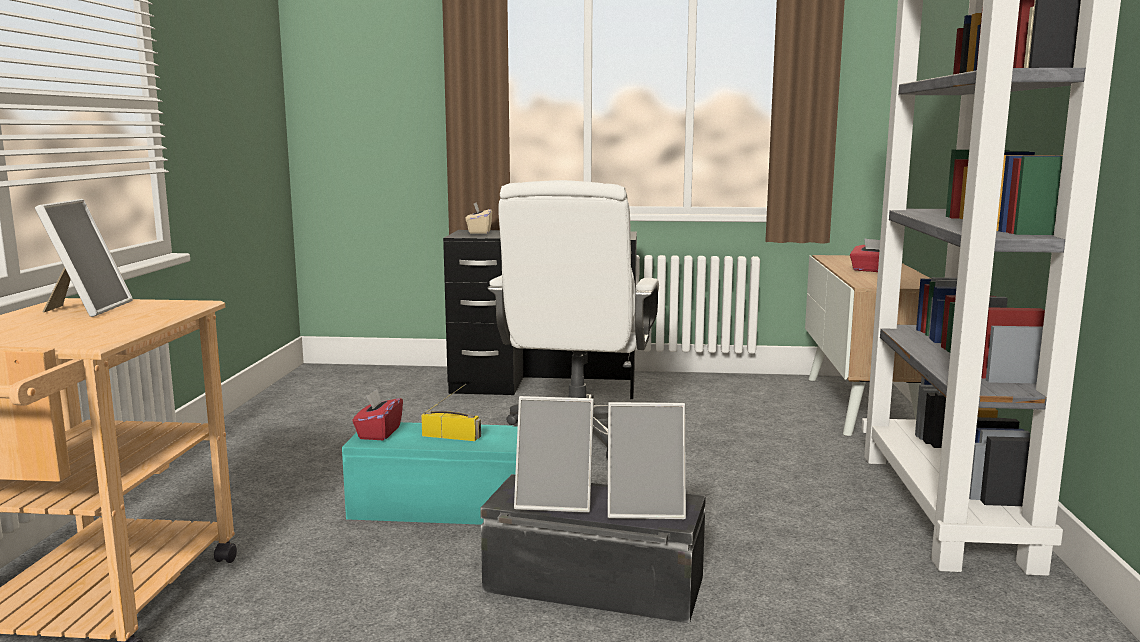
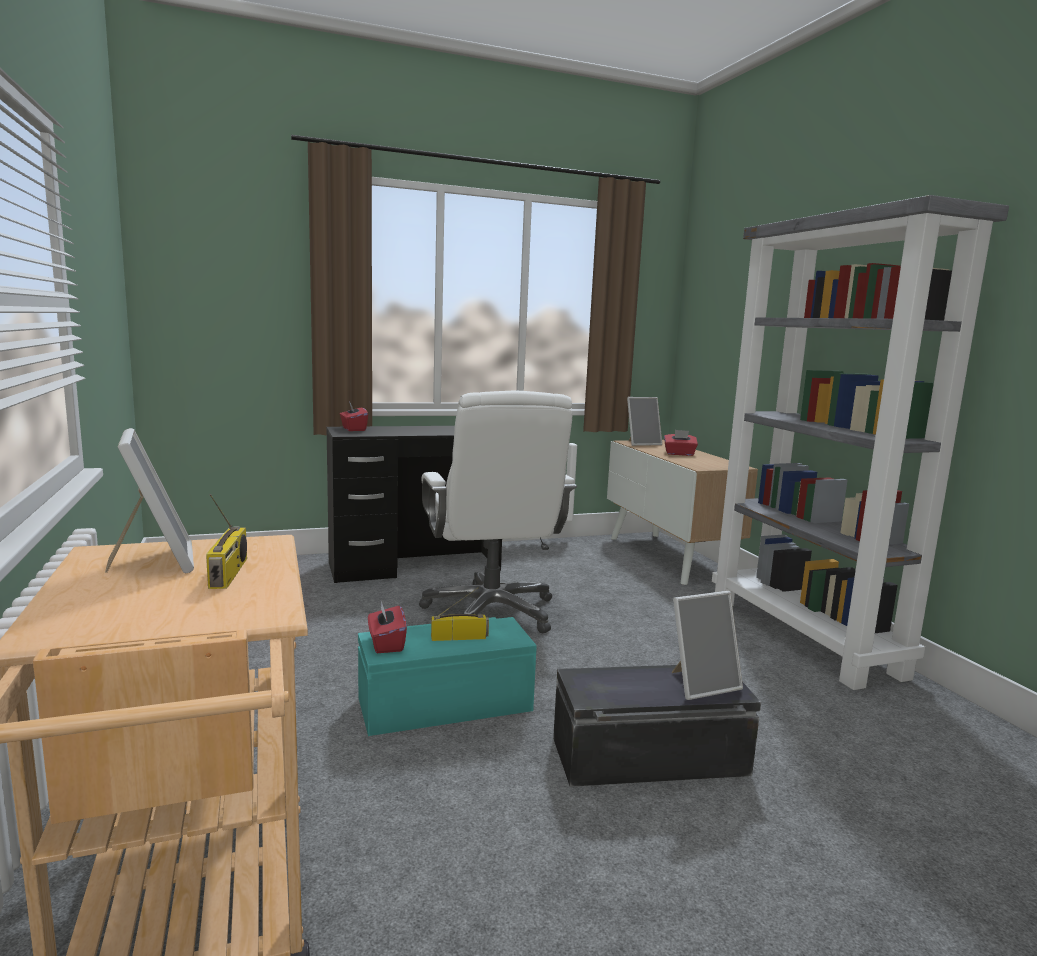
camera: 25 degrees left, 0 degrees up
(118, 319) = (229, 574): none -> radio
(479, 232) = (353, 429): beige tissue box -> red tissue box
(555, 501) = (626, 690): picture frame -> picture frame (642, 443)

